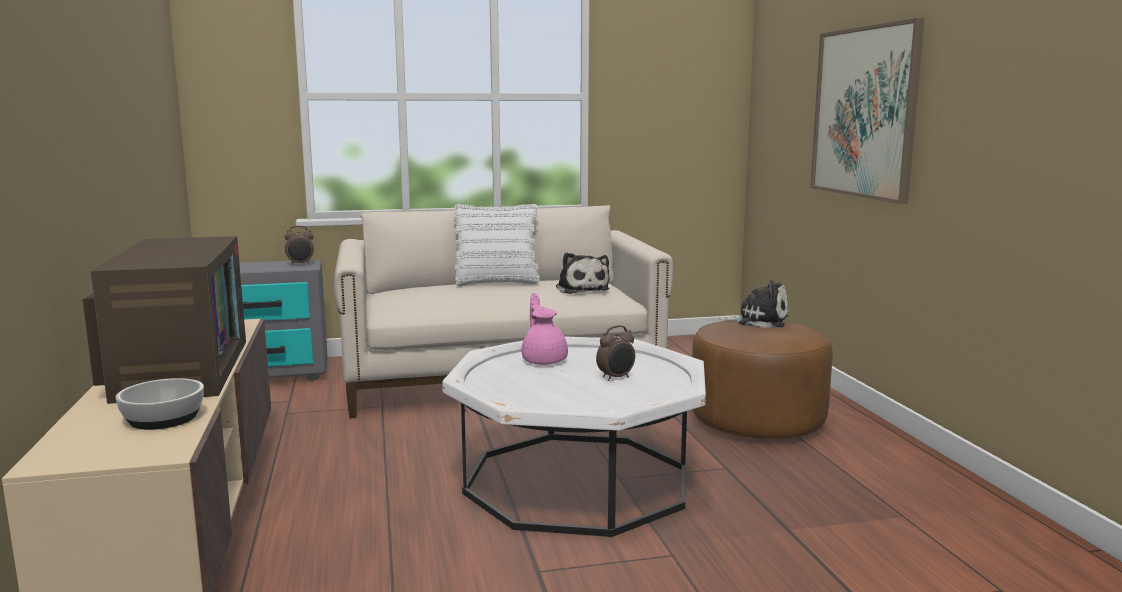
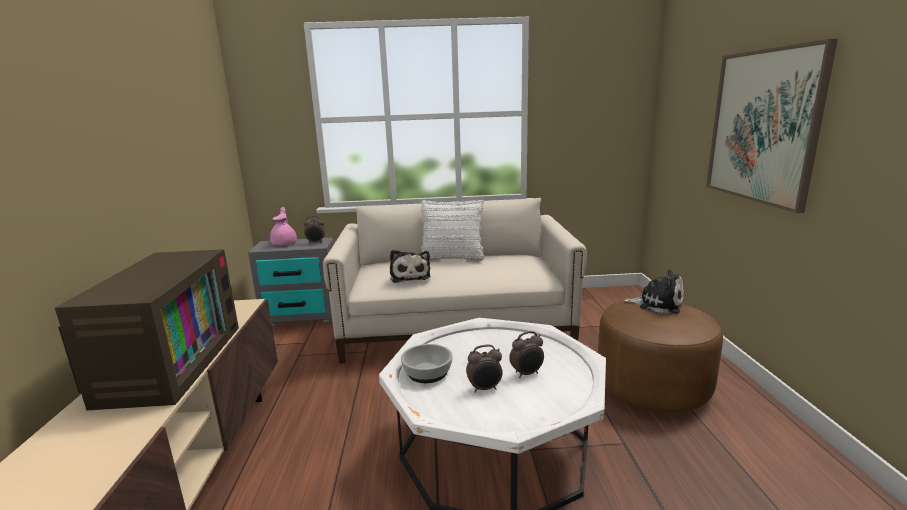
camera: 10 degrees right, 5 degrees up
(164, 418) = (112, 438): bowl -> bowl (428, 373)
(544, 360) = (471, 346): pink teapot -> pink teapot (285, 243)
(571, 390) = (485, 389): none -> alarm clock
(581, 289) = (514, 267): plush toy -> plush toy (410, 276)

